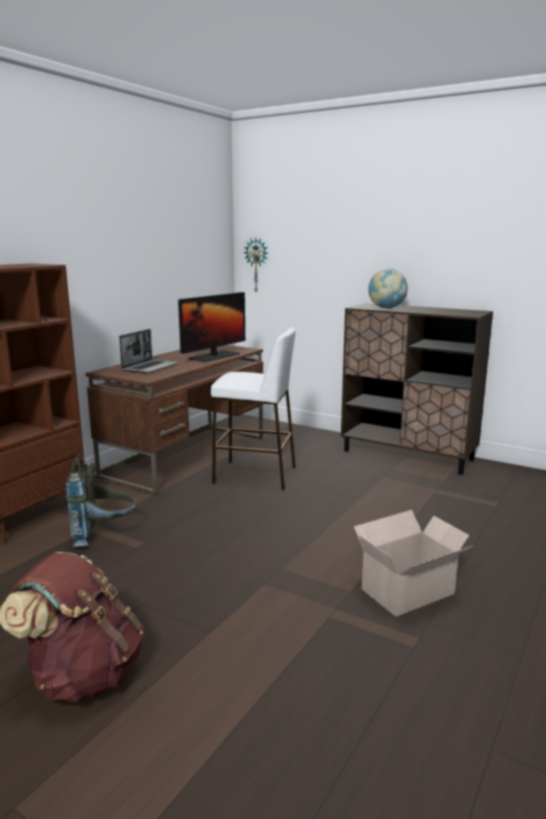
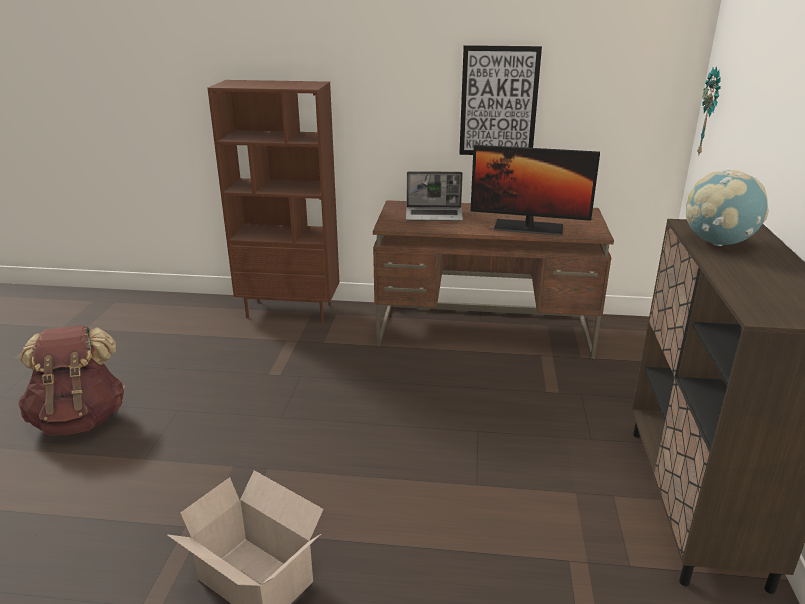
camera: 65 degrees right, 10 degrees up
(104, 536) = (281, 352): grey backpack -> none
(145, 272) = (498, 102): none -> picture
(256, 475) = (478, 387): white stool -> none

